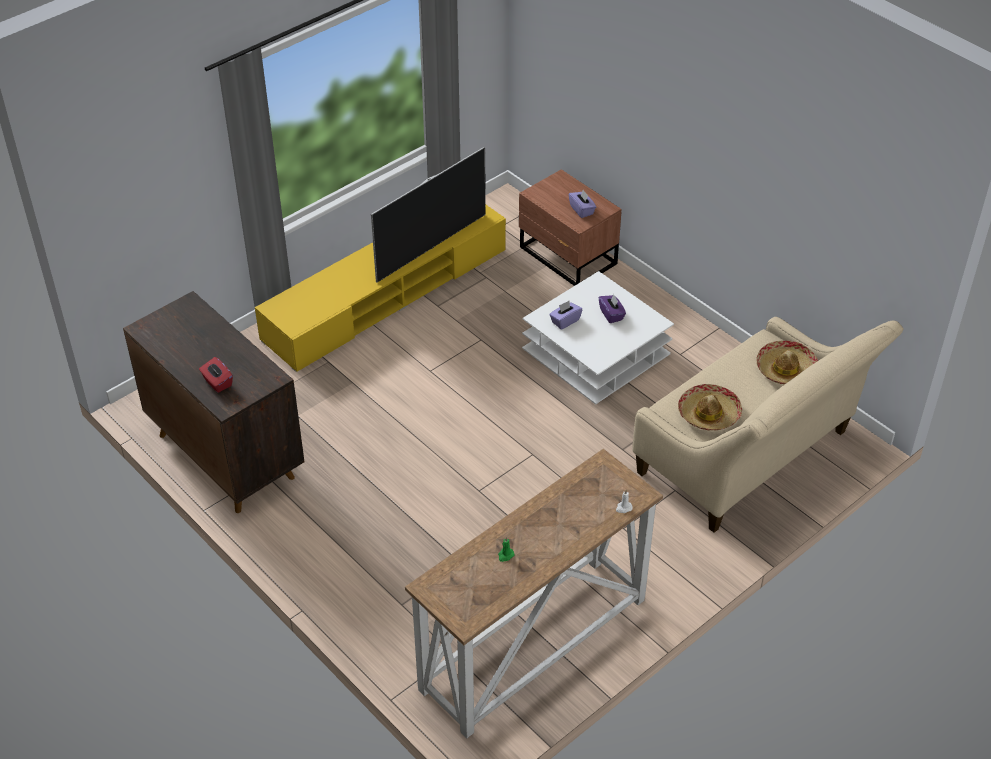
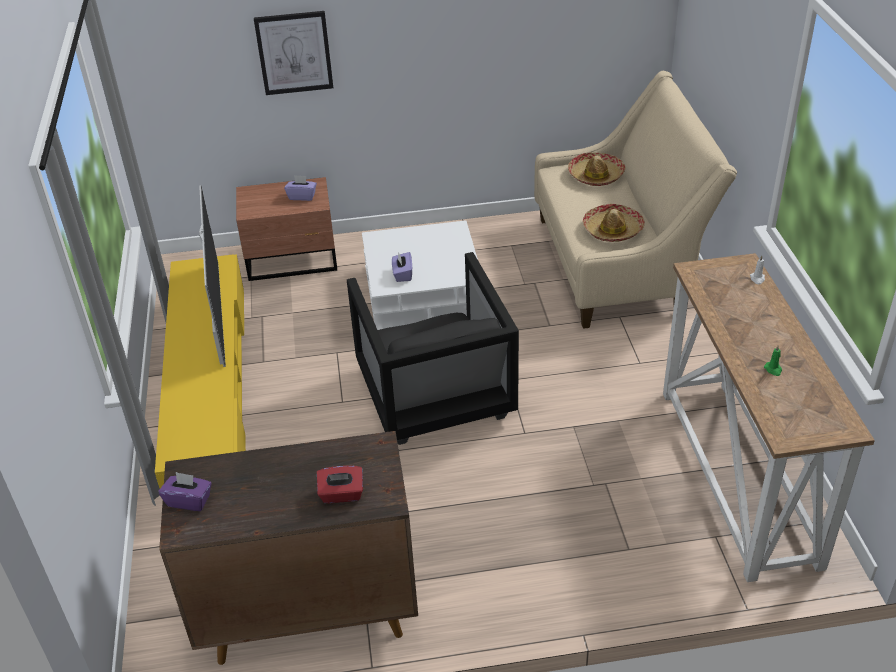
camera: 55 degrees left, 5 degrees down
(480, 417) = (434, 393): none -> black armchair
(611, 314) = (422, 246): purple tissue box -> purple tissue box (189, 500)
(624, 92) = (294, 53): none -> picture

